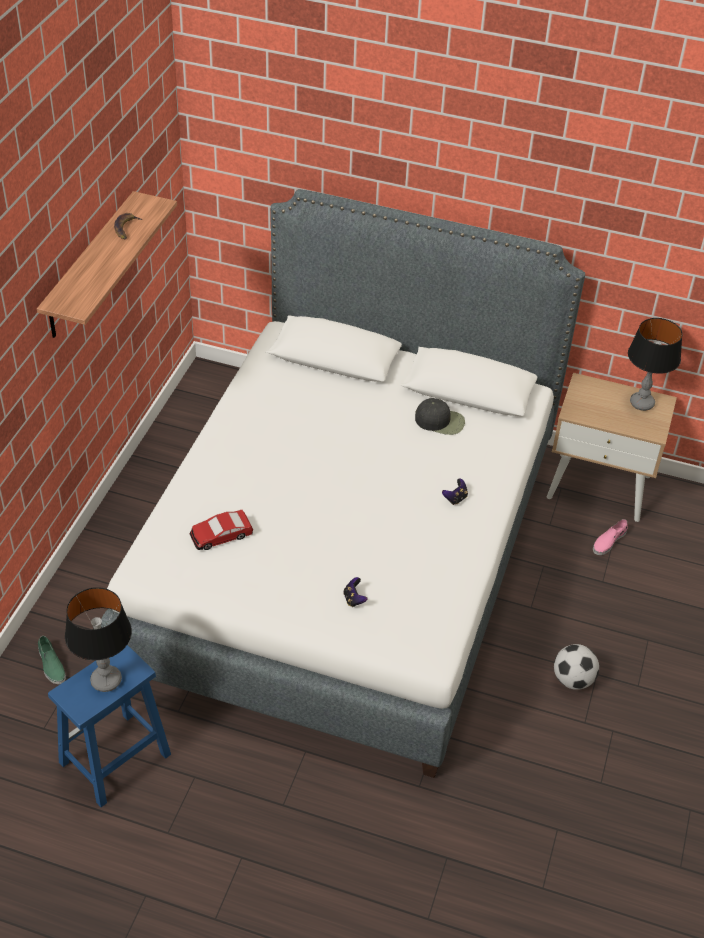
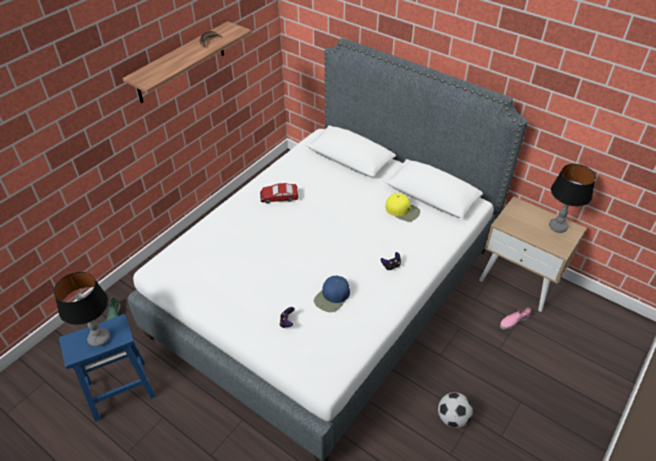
camera: 20 degrees right, 0 degrees up
(221, 535) = (218, 256): toy car -> toy car (279, 197)
(397, 555) = (332, 297): none -> blue cap
(440, 421) = (402, 210): black cap -> yellow cap

